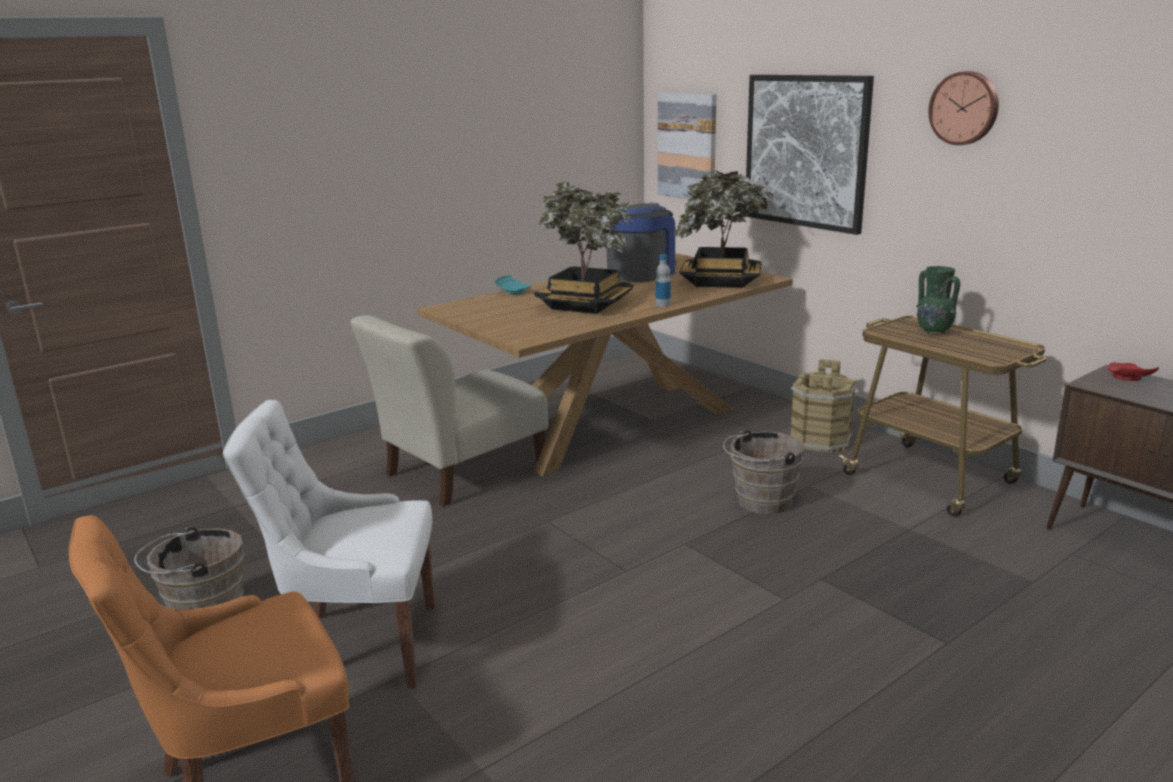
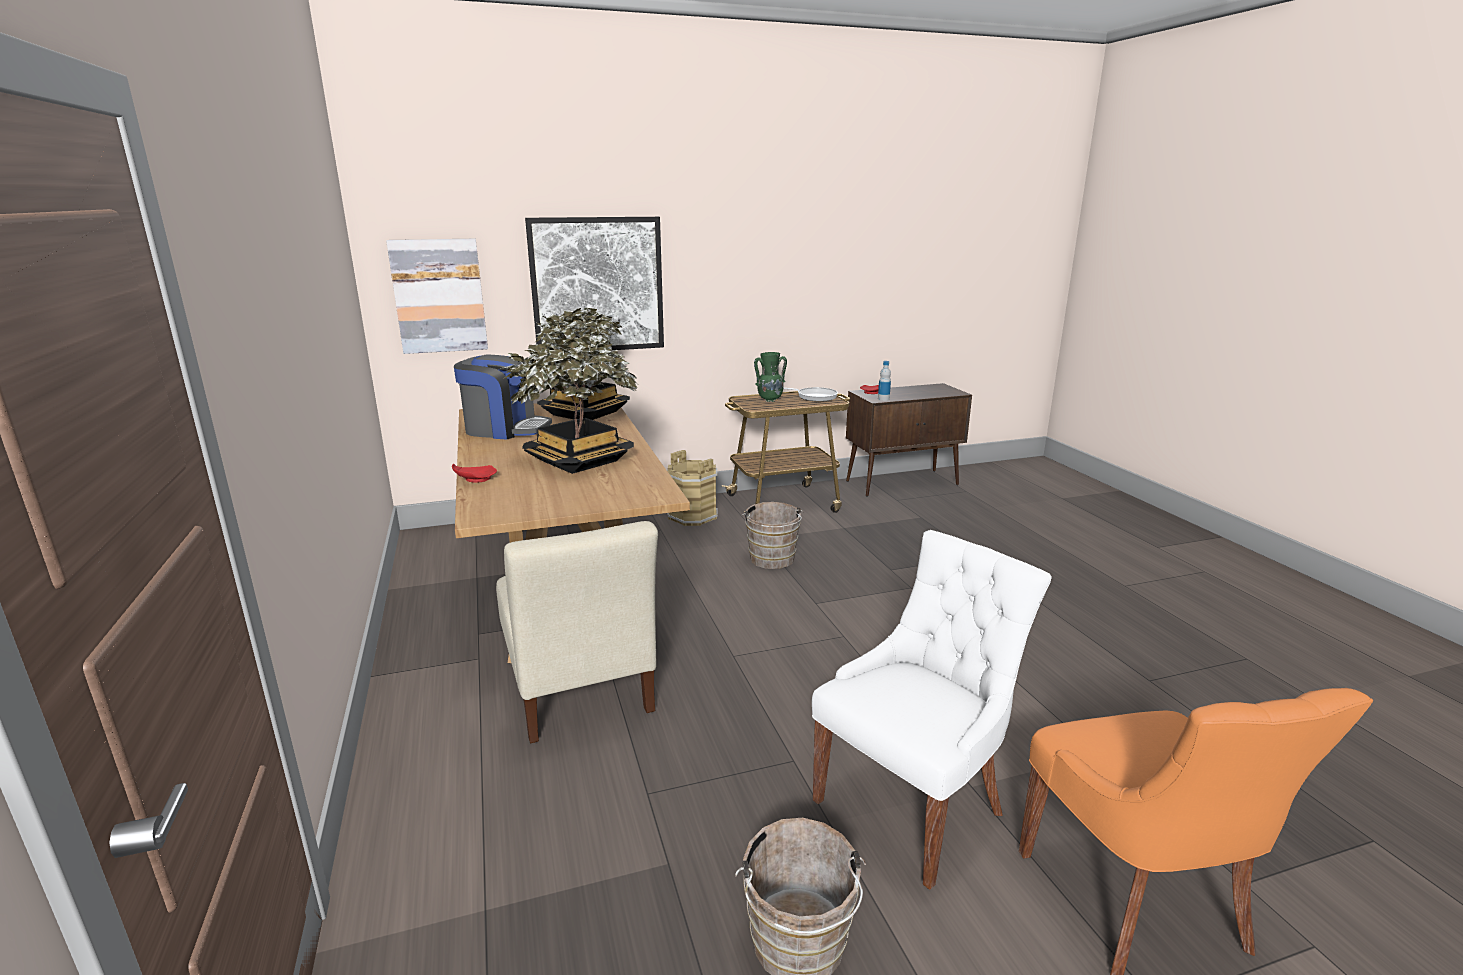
camera: 70 degrees left, 0 degrees up
(359, 646) = (913, 806): white chair -> white chair turned 150 degrees counterclockwise
(513, 292) = (475, 479): turquoise plate -> red plate
(641, 273) = (505, 429): coffee machine -> coffee machine turned 135 degrees clockwise
(663, 305) = (625, 438): bottle -> bottle (883, 399)
(965, 108) = (737, 238): wall clock -> none
(991, 347) = (814, 397): none -> frying pan

